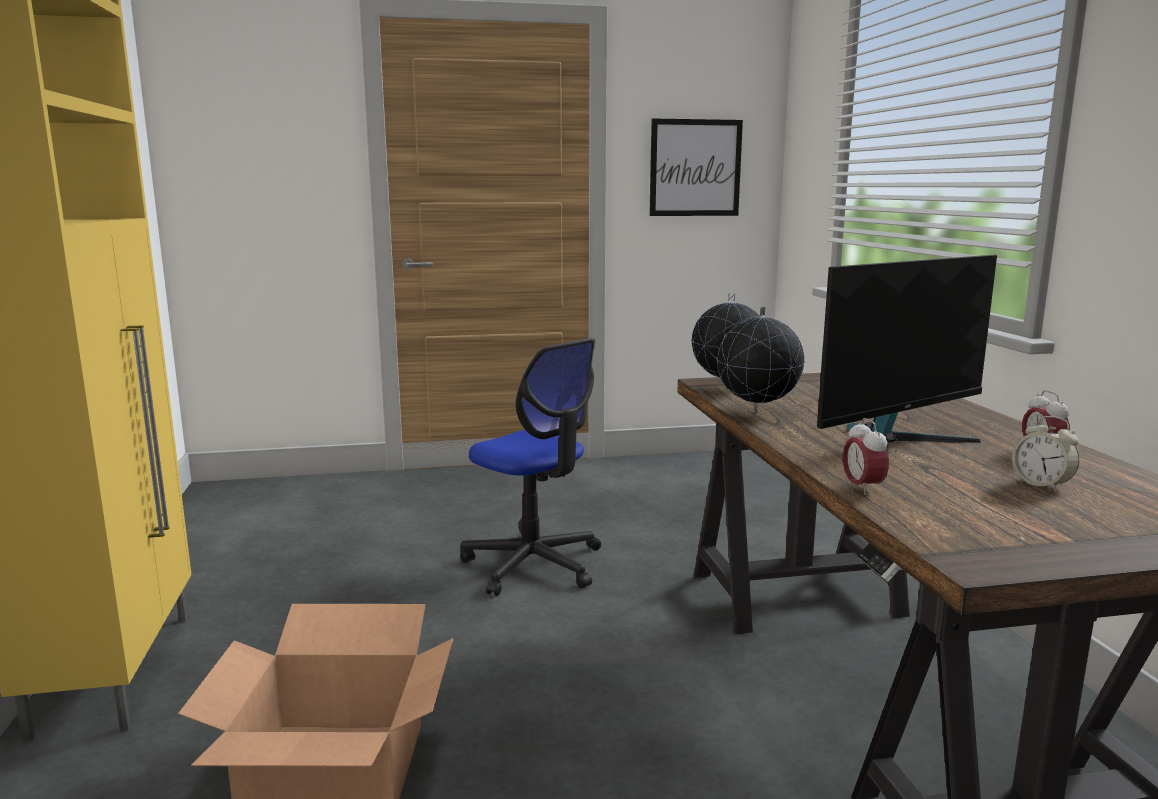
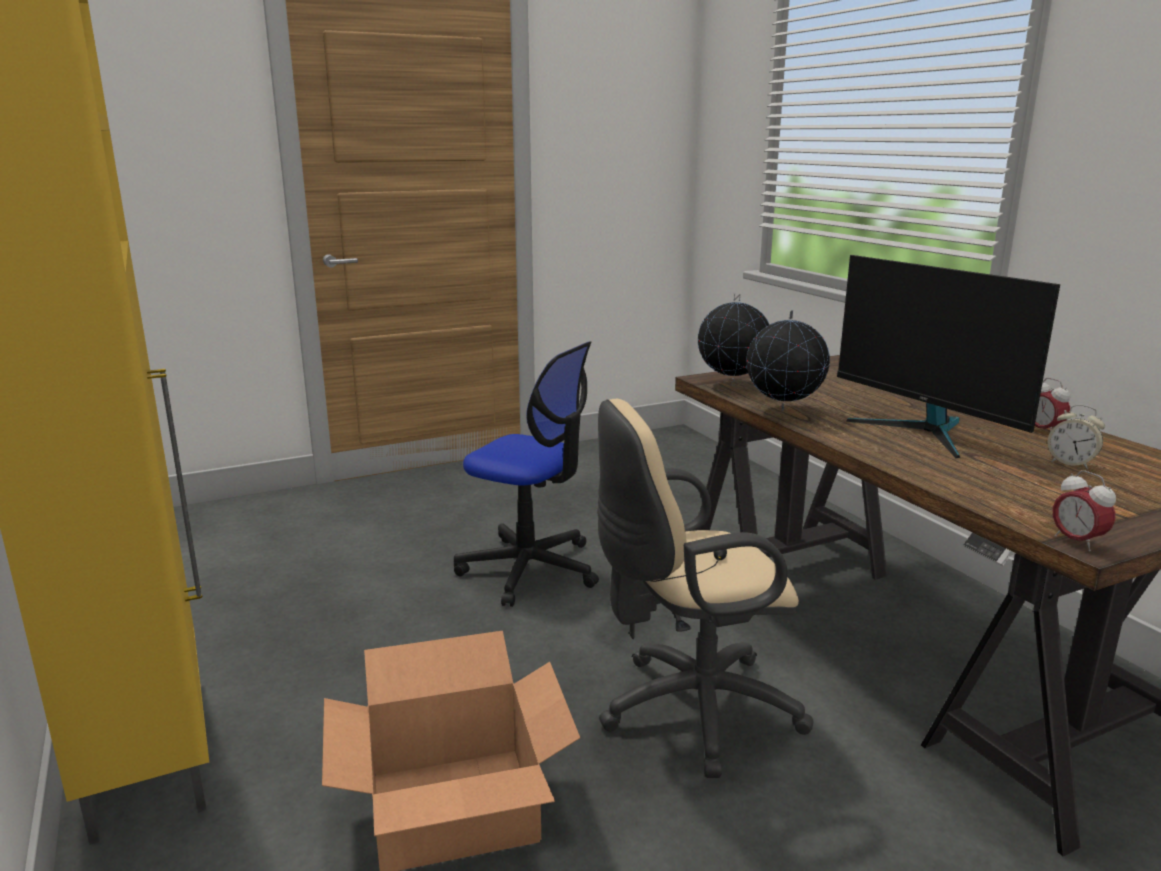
camera: 15 degrees left, 5 degrees up
(614, 718) = (689, 711): none -> beige office chair
(695, 168) = (616, 150): picture -> none
(862, 488) = (941, 481): alarm clock -> alarm clock (1077, 542)
(896, 442) = (925, 431): monitor -> monitor turned 105 degrees clockwise

